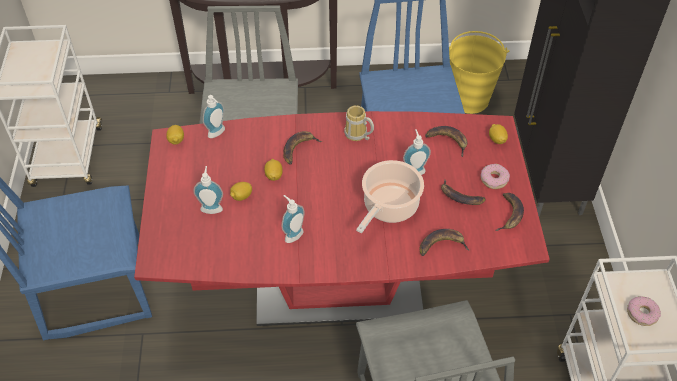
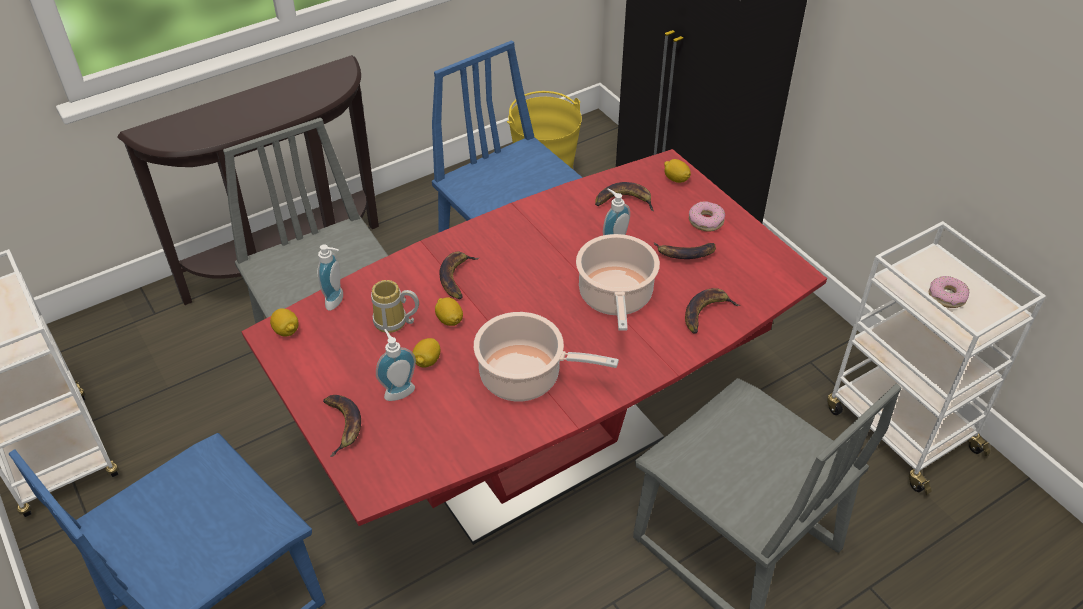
camera: 30 degrees left, 5 degrees down
(292, 234) = (525, 377): soap dispenser -> cooking pot
(357, 136) = (516, 235): mug -> mug (394, 323)
(509, 214) = (751, 250): banana -> banana (343, 425)

